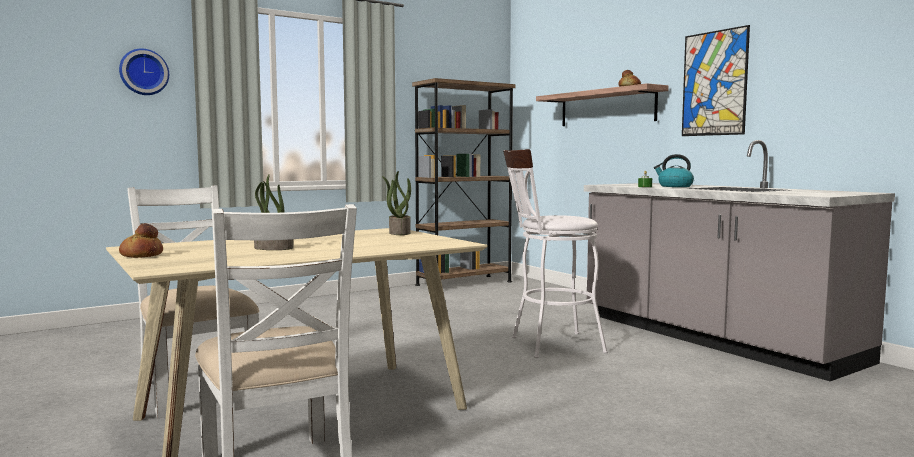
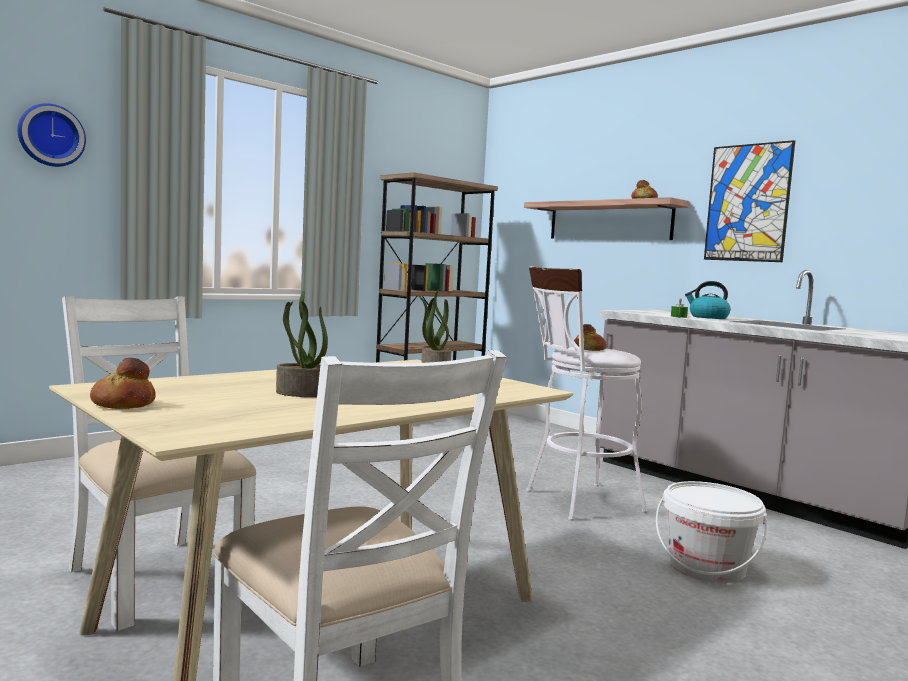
camera: 10 degrees left, 0 degrees up
(554, 216) = (589, 349): none -> bread
(630, 391) = (706, 567): none -> white bucket

